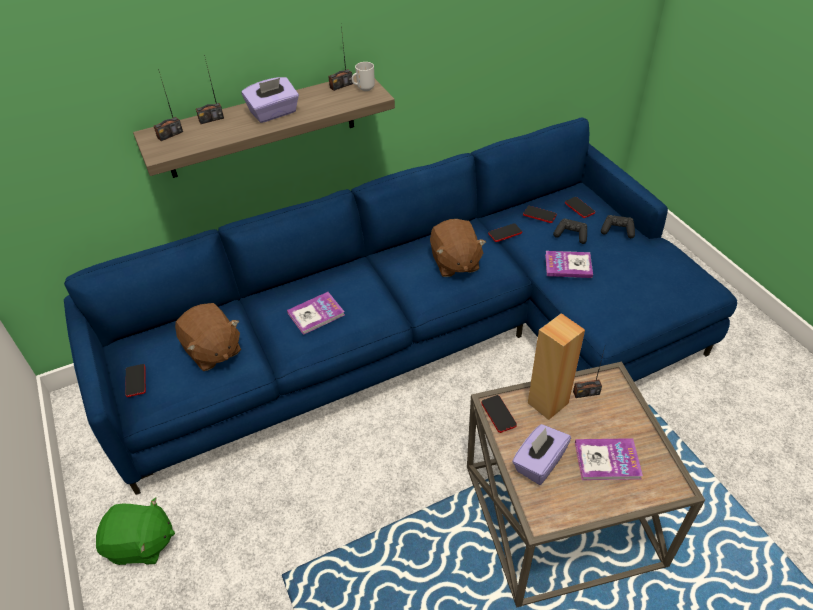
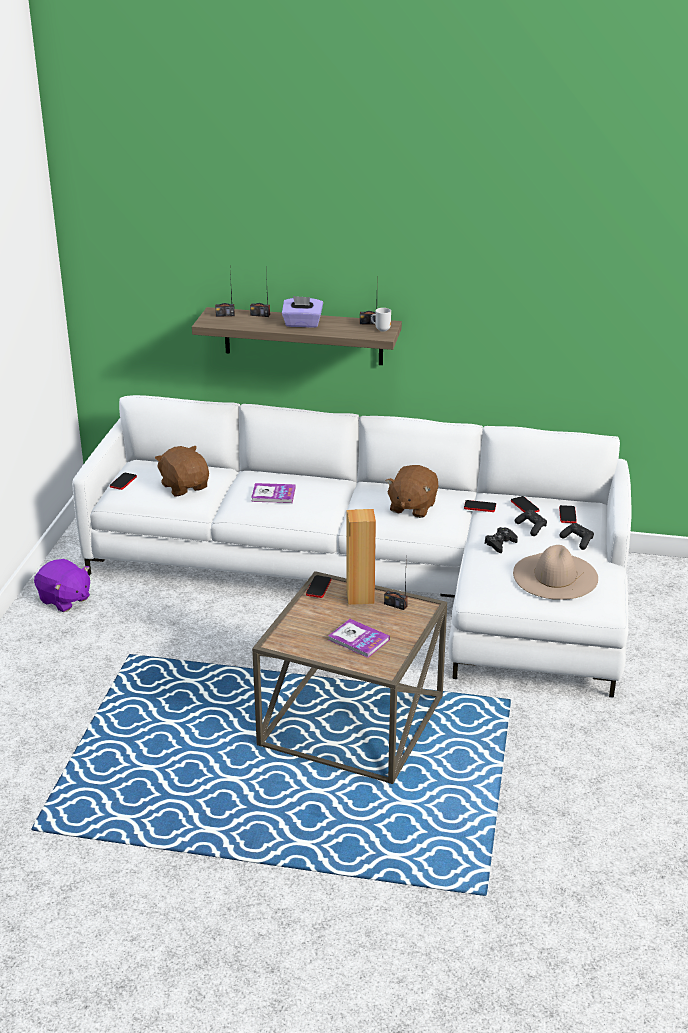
camera: 35 degrees right, 15 degrees down
(141, 544) = (64, 600): green plush toy -> purple plush toy
(212, 351) = (185, 486): brown plush toy -> brown plush toy turned 150 degrees clockwise
(423, 338) = (379, 580): blue sofa -> white sofa
(538, 463) = (311, 619): purple tissue box -> none
(568, 265) = (500, 544): book -> black game controller
(647, 277) = (555, 575): none -> beige hat

